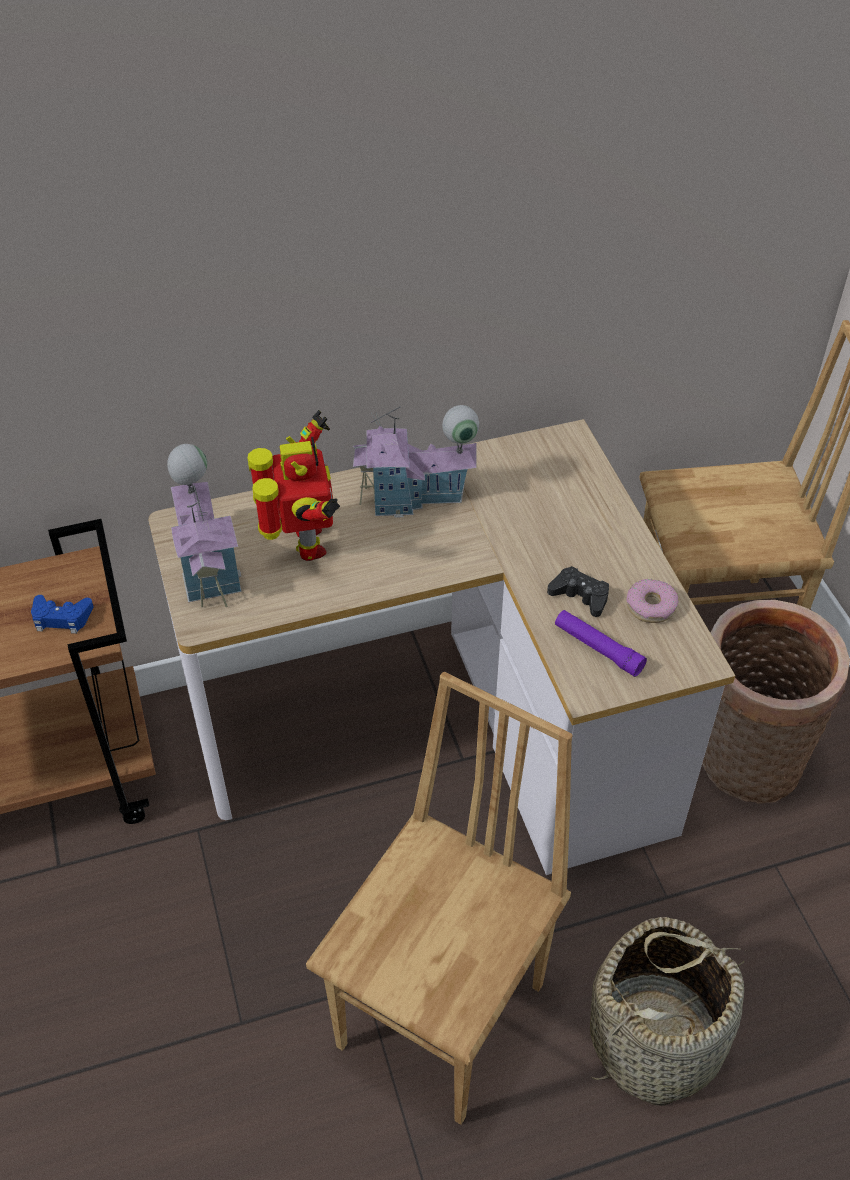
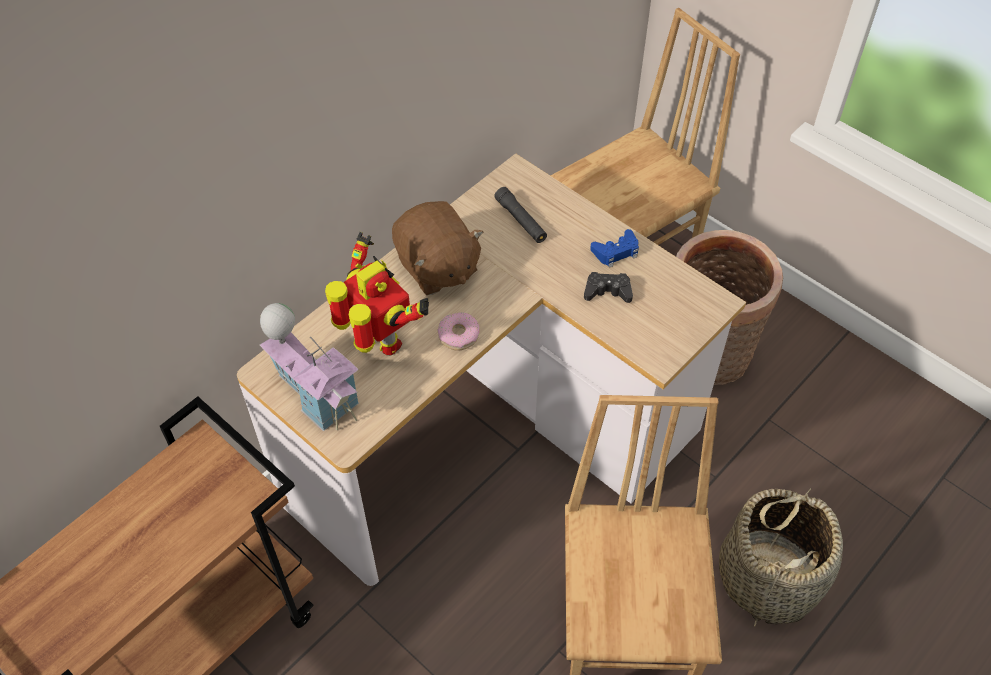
camera: 30 degrees left, 5 degrees up
(61, 618) = (217, 493): blue game controller -> blue game controller (616, 252)
(415, 497) = (437, 267): toy house -> brown plush toy
(538, 487) = (521, 220): none -> black flashlight
(598, 648) = (646, 325): purple flashlight -> none
(650, 606) = (659, 277): donut -> donut (458, 335)

